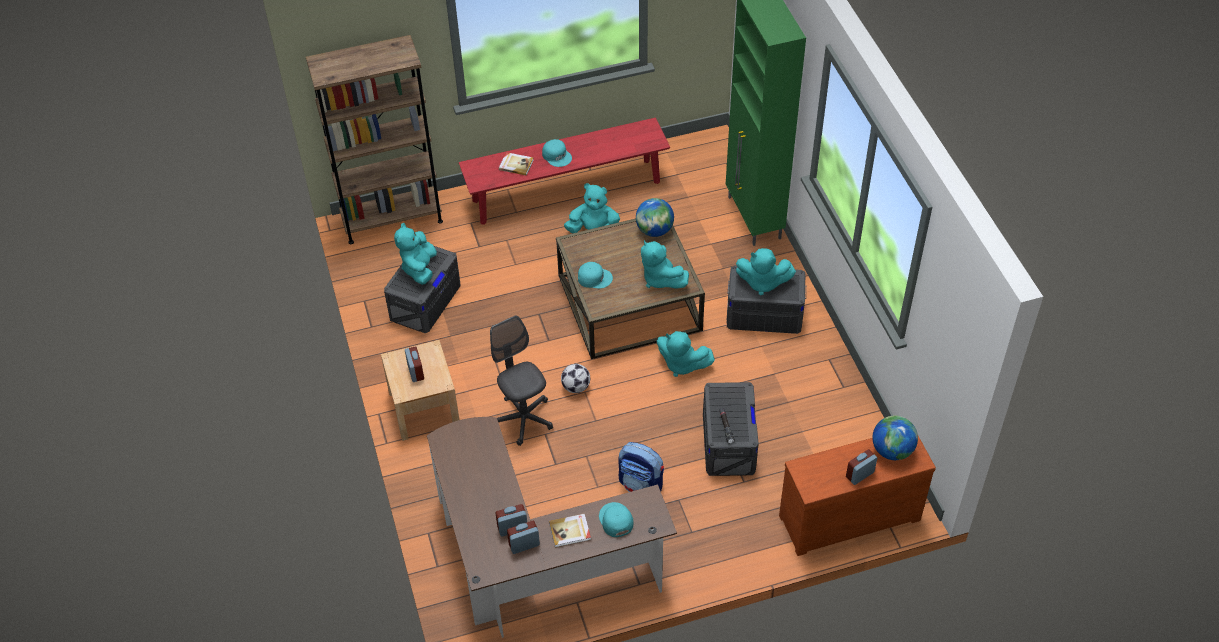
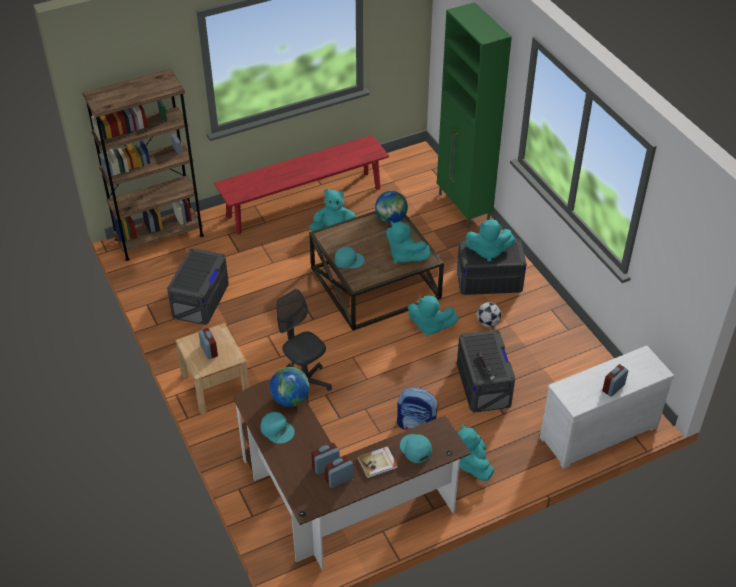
camera: 10 degrees left, 5 degrees down
(419, 268) = (195, 269): turquoise plush toy -> turquoise plush toy (472, 464)
(516, 164) = (263, 180): book -> none
(557, 155) = (296, 170): turquoise cap -> turquoise cap (277, 429)
(576, 387) = (344, 354): football -> football (488, 323)
(848, 515) = (597, 430): brown dresser -> white dresser
(892, 450) = (634, 366): globe -> globe (290, 399)

